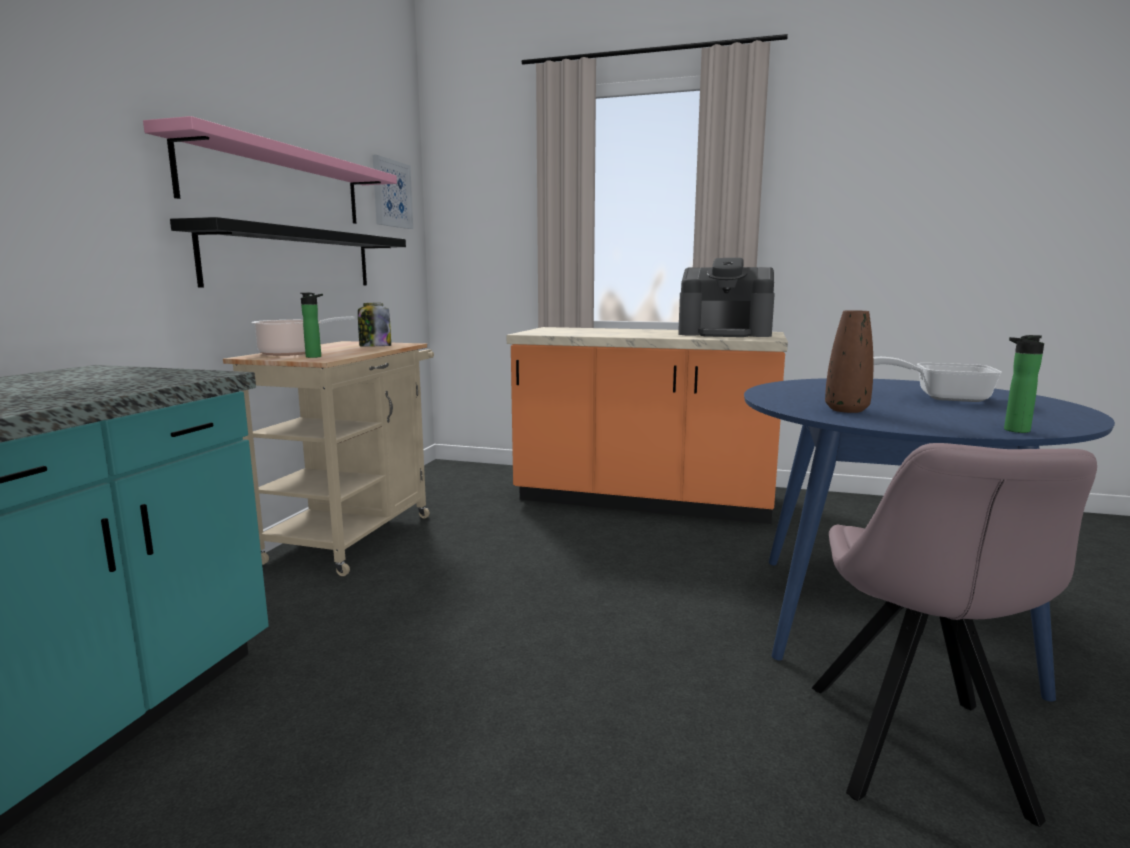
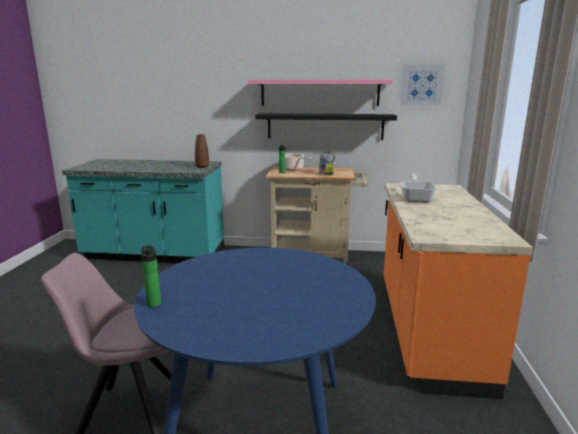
camera: 80 degrees right, 5 degrees up
(725, 334) = (463, 226): coffee machine -> none
(846, 410) = (219, 267): brown vase -> brown vase (202, 167)
(941, 397) = (274, 303): frying pan -> frying pan (416, 198)

